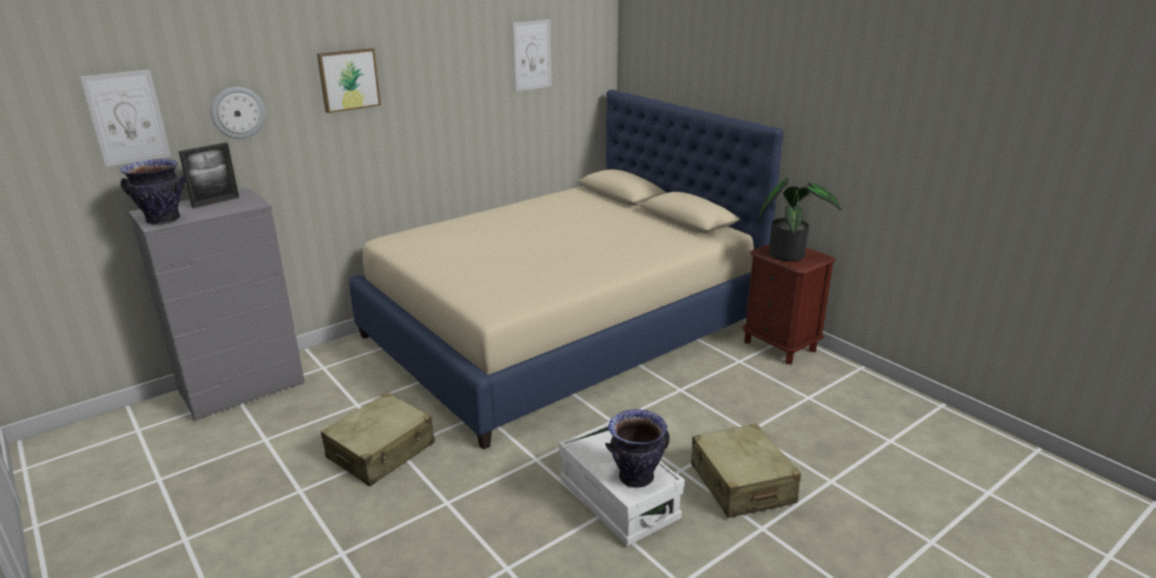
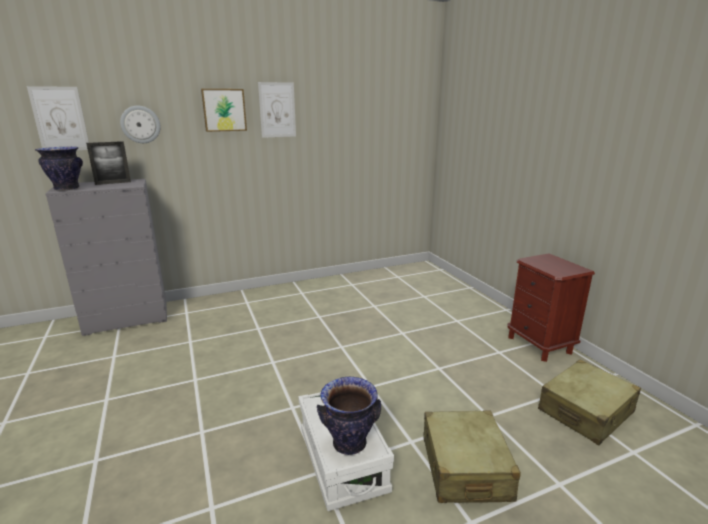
camera: 15 degrees right, 5 degrees down
(381, 451) = (182, 379): beige suitcase -> beige suitcase (585, 411)
(532, 55) = (368, 107): picture -> picture (277, 110)
(563, 330) = (365, 309): beige bed -> none
(789, 253) = (551, 264): potted plant -> none

